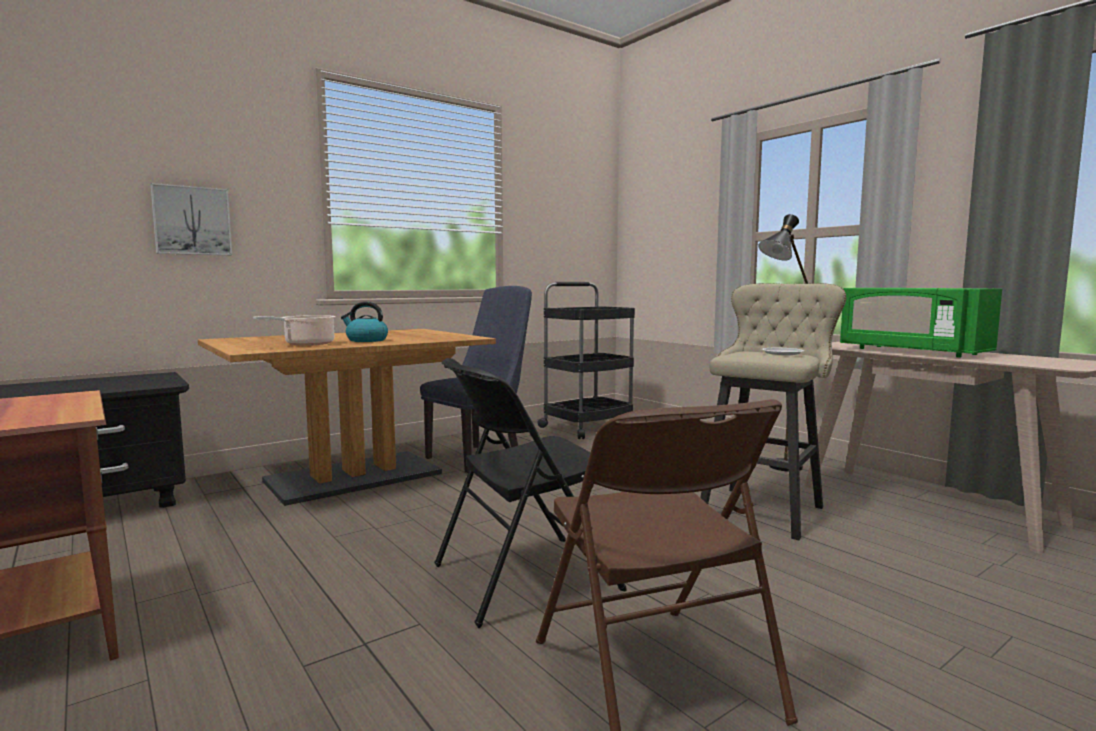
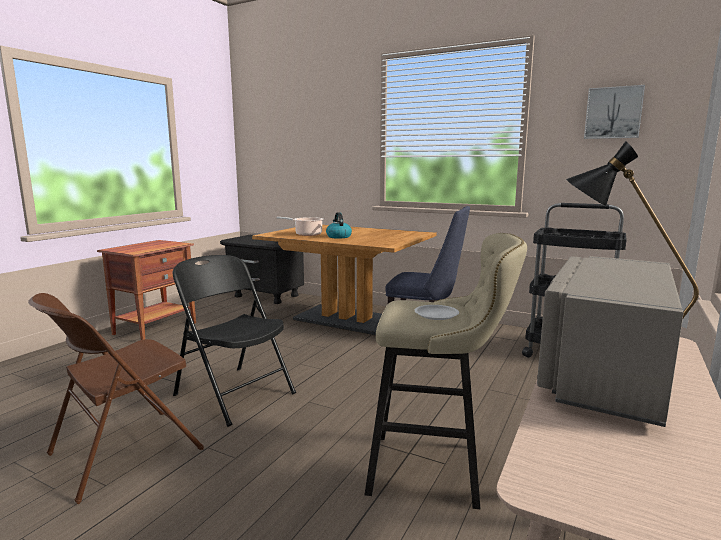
camera: 65 degrees right, 5 degrees up
(192, 221) = (318, 159): picture -> picture (613, 113)
(910, 351) = (603, 374): green microwave -> grey microwave

